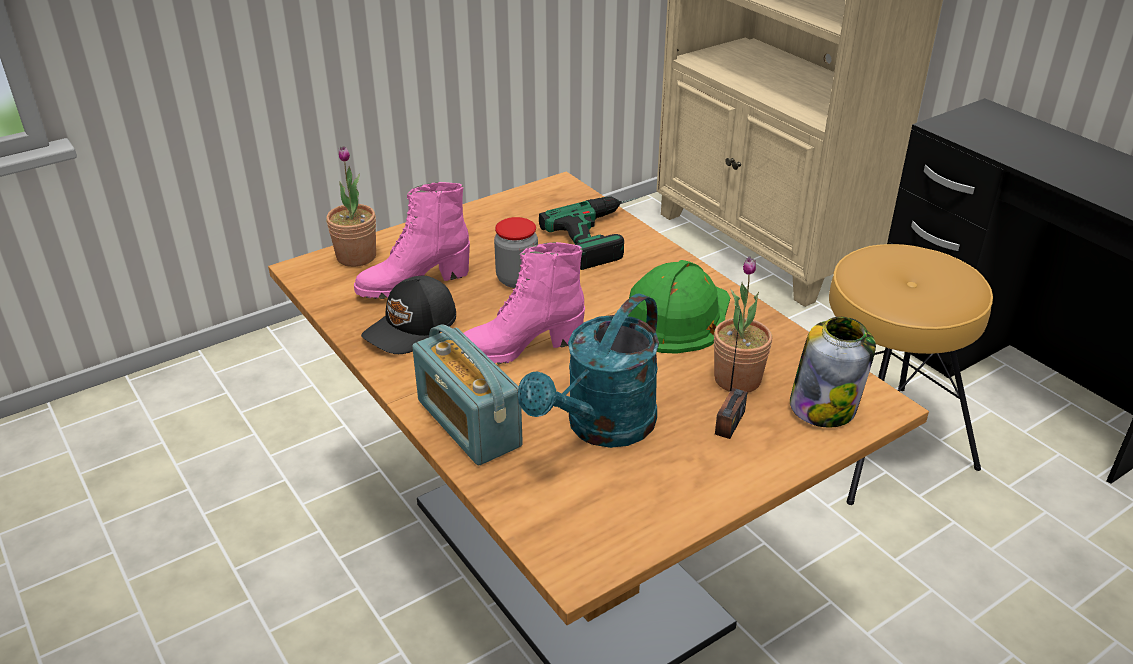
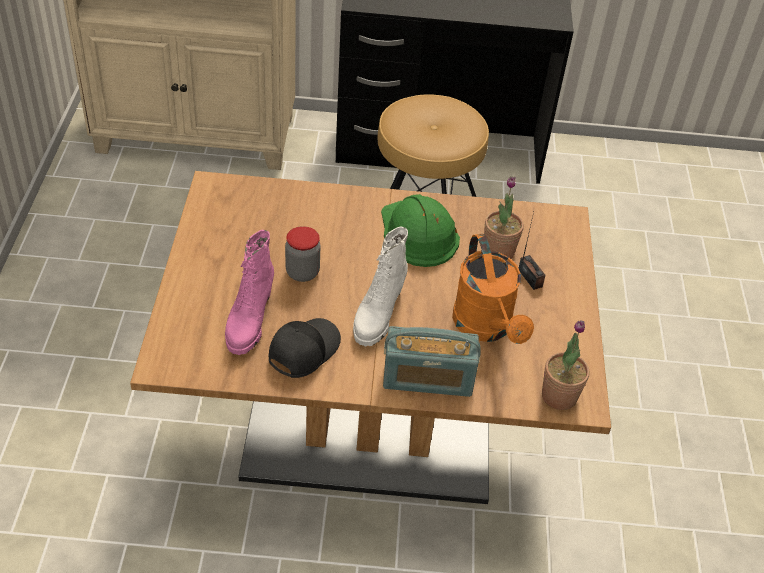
camera: 55 degrees left, 10 degrees up
(356, 257) = (178, 331): potted plant -> potted plant (559, 396)
(412, 328) = (302, 350): black cap -> black cap turned 135 degrees counterclockwise
(520, 348) = (378, 315): pink boot -> white boot
(601, 428) = (486, 328): turquoise watering can -> orange watering can
(606, 235) = (299, 205): power drill -> none
(824, 406) = (550, 237): jar -> none

